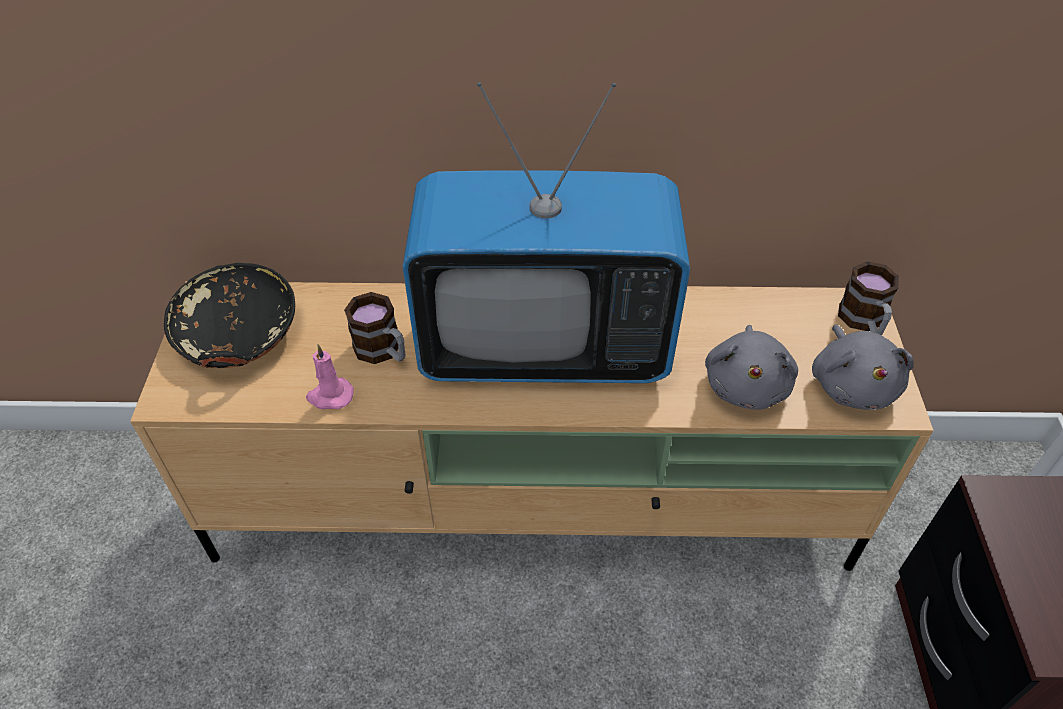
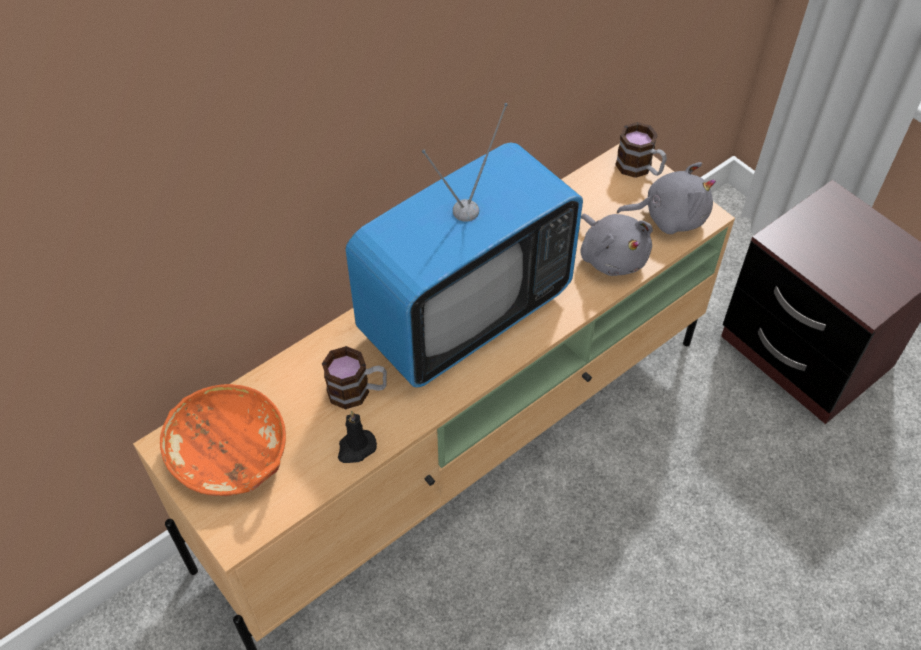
camera: 40 degrees left, 5 degrees up
(236, 334) = (230, 454): black bowl -> orange bowl
(330, 396) = (356, 448): pink candle -> black candle
(852, 385) = (669, 216): grey plush toy -> grey plush toy turned 45 degrees counterclockwise

